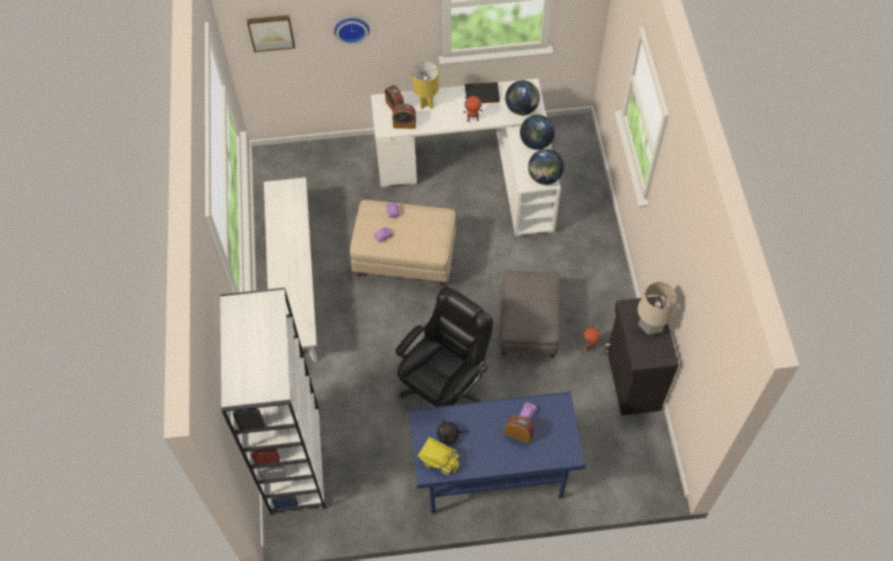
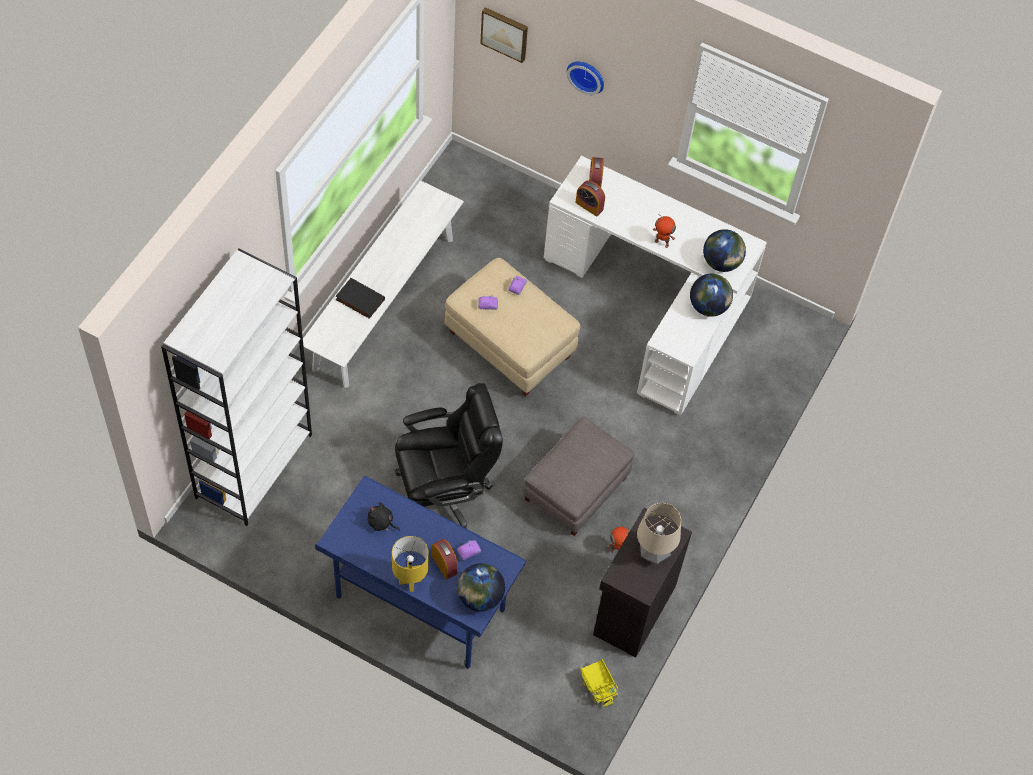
camera: 30 degrees right, 0 degrees up
(426, 103) = (629, 198): yellow table lamp -> yellow table lamp (410, 581)
(439, 460) = (353, 537): toy truck -> toy truck (598, 687)
(482, 95) = (692, 224): black book -> black book (359, 300)
(544, 177) = (686, 346): globe -> globe (480, 597)

